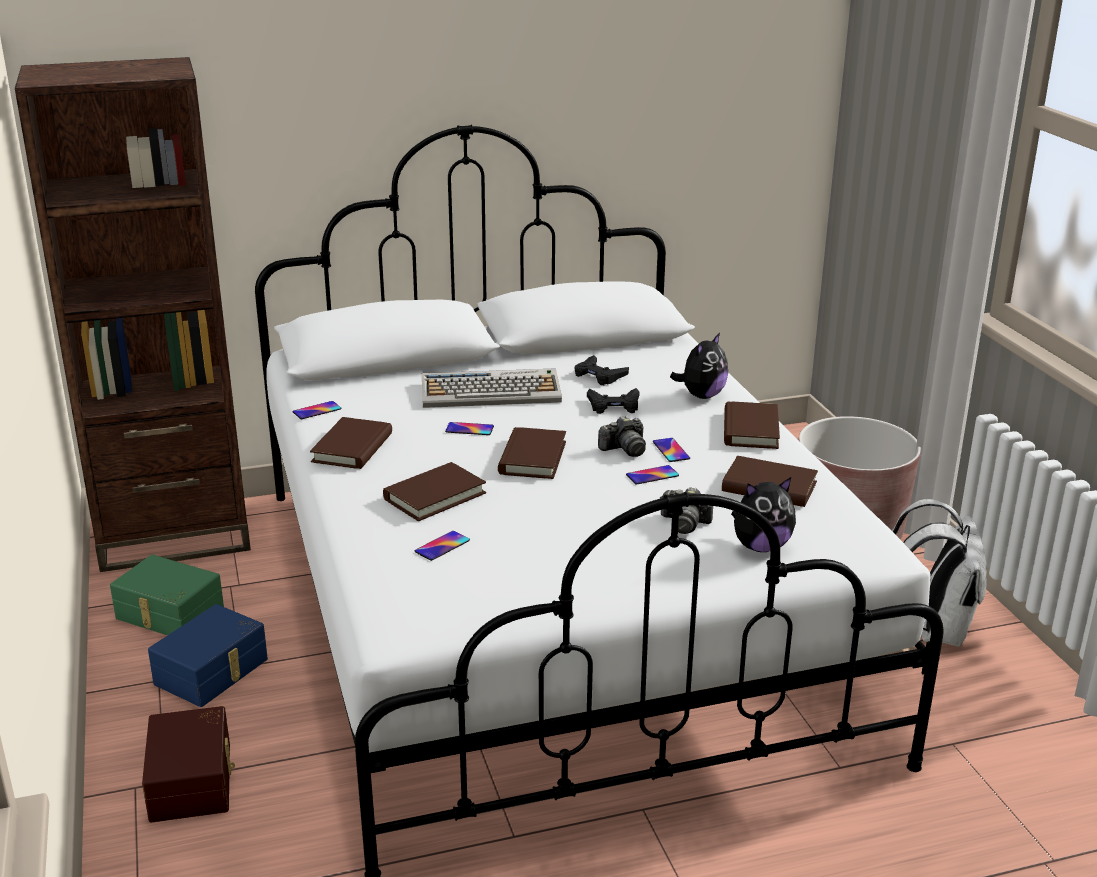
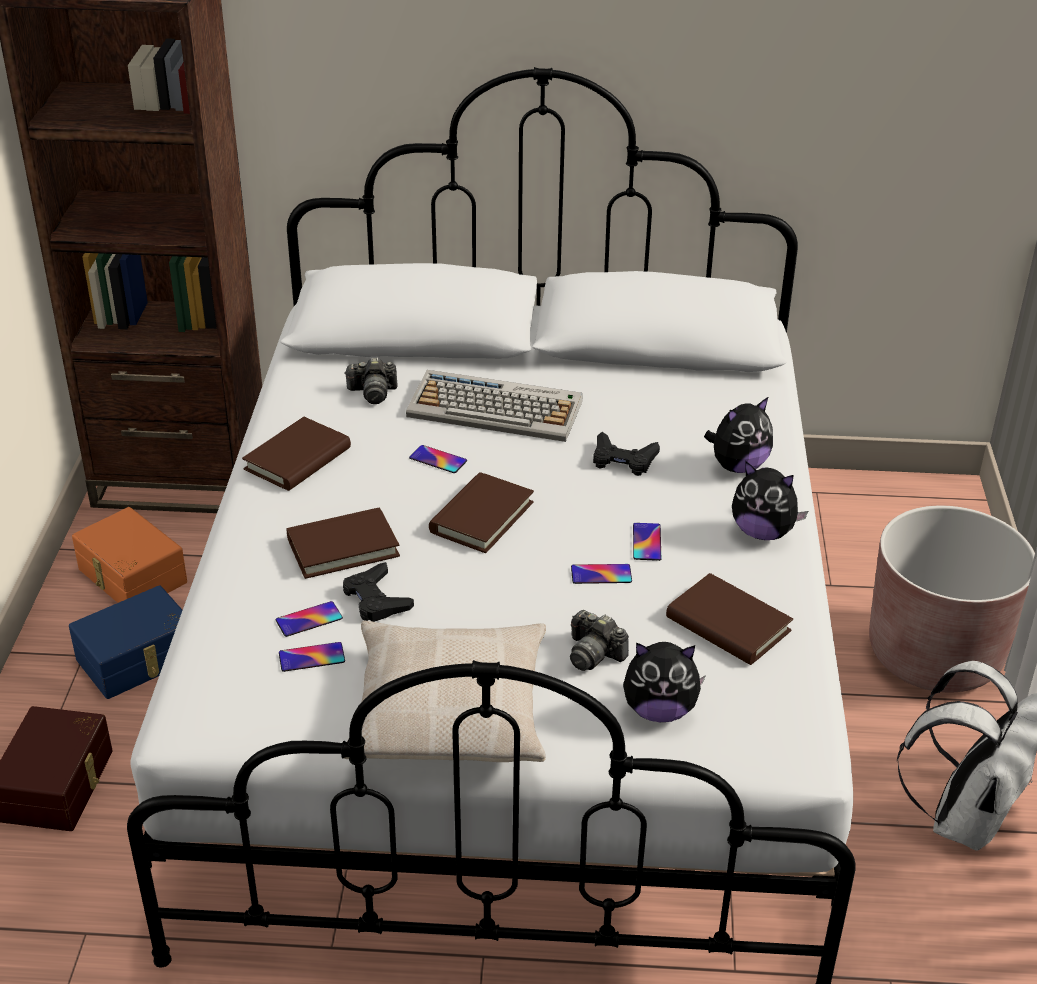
camera: 20 degrees right, 10 degrees up
(168, 614) = (130, 576): green storage box -> orange storage box
(317, 410) = (292, 397): phone -> phone (312, 657)
(599, 375) = (635, 410): black game controller -> black game controller (376, 599)
(601, 579) = (449, 709): none -> beige pillow
(624, 449) = (593, 528): camera -> camera (373, 393)
(750, 430) = (763, 532): brown book -> plush toy

